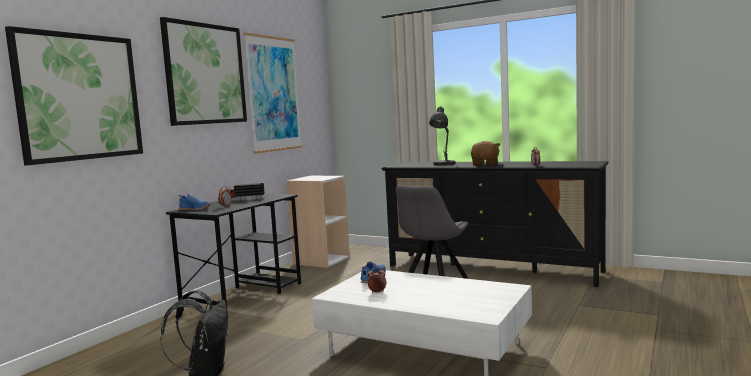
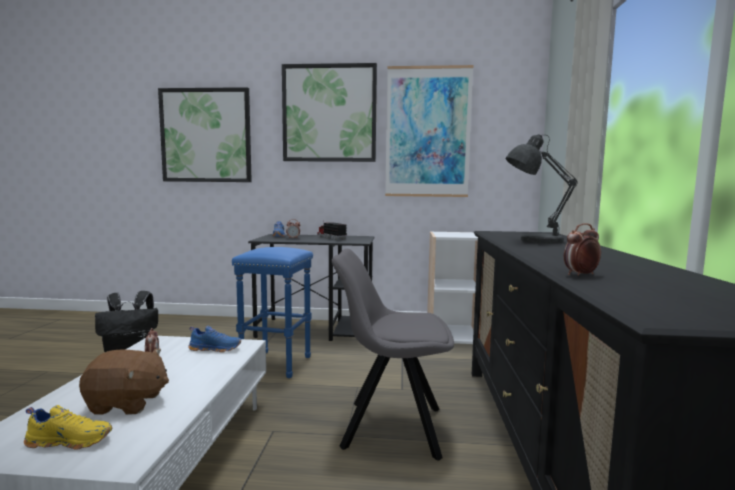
camera: 65 degrees right, 0 degrees up
(304, 313) = (274, 364): none -> blue stool
(485, 164) = (559, 253): brown plush toy -> brown plush toy (127, 403)
(487, 299) = (71, 440): none -> yellow shoe

